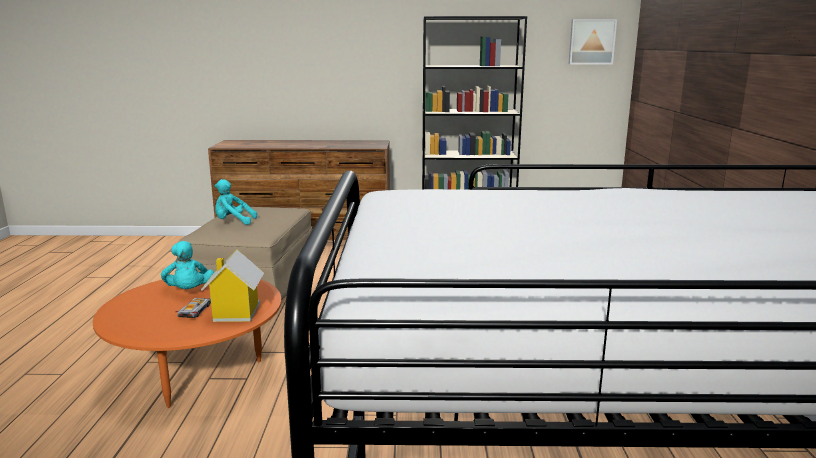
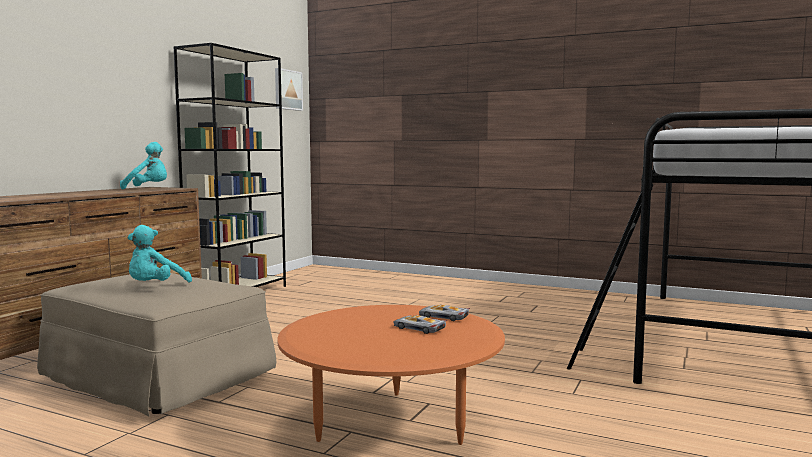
camera: 65 degrees left, 10 degrees down
(189, 291) = (352, 328): turquoise plush toy -> turquoise plush toy (149, 188)
(235, 313) = (443, 317): toy house -> toy car

